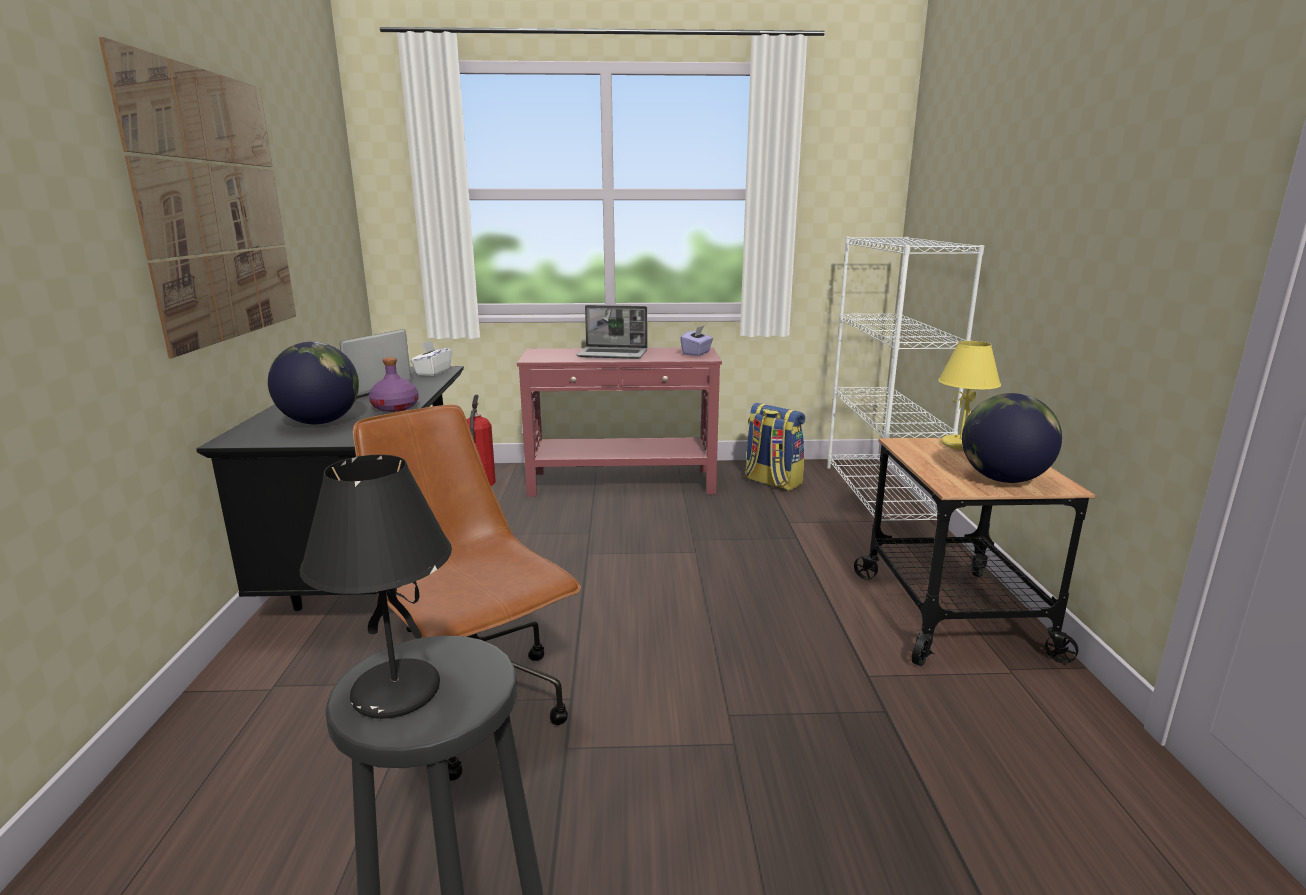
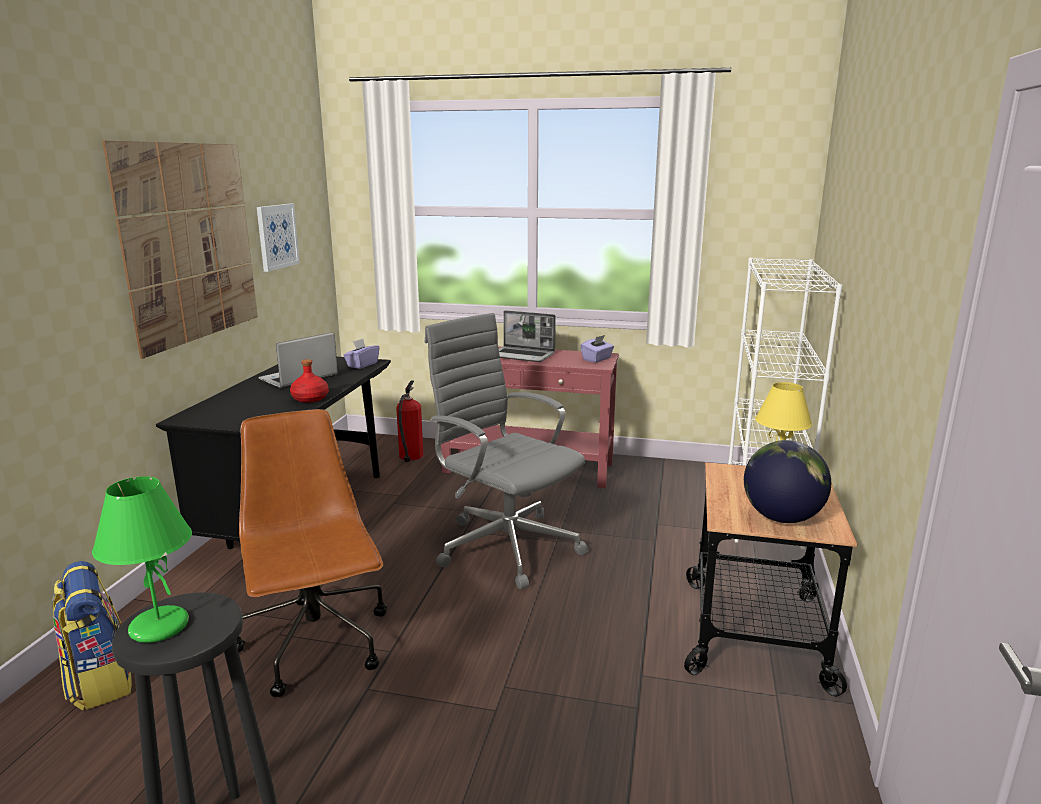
camera: 15 degrees right, 0 degrees up
(307, 217) = (277, 236): none -> picture
(320, 422) = (249, 408): globe -> none
(394, 693) = (158, 627): black table lamp -> green table lamp
(395, 407) = (310, 398): purple bottle -> red bottle
(433, 372) = (362, 365): white tissue box -> purple tissue box
(642, 563) = (506, 545): none -> grey office chair
(771, 482) = (664, 482): backpack -> backpack (99, 681)

